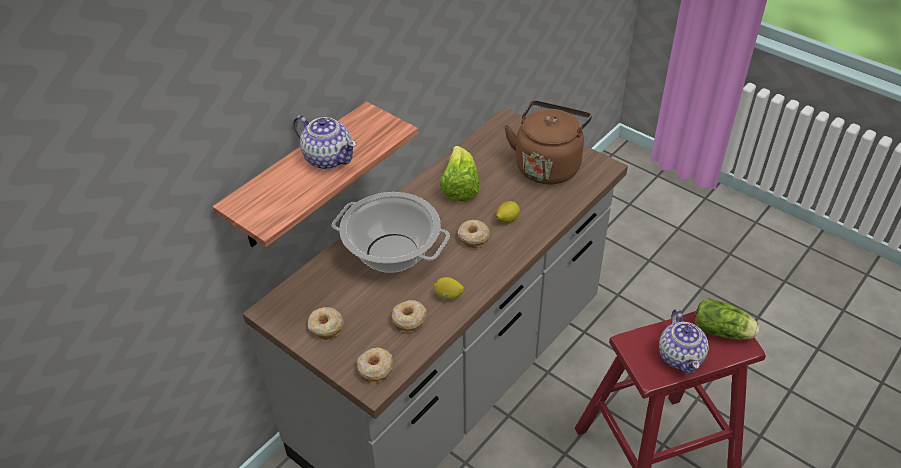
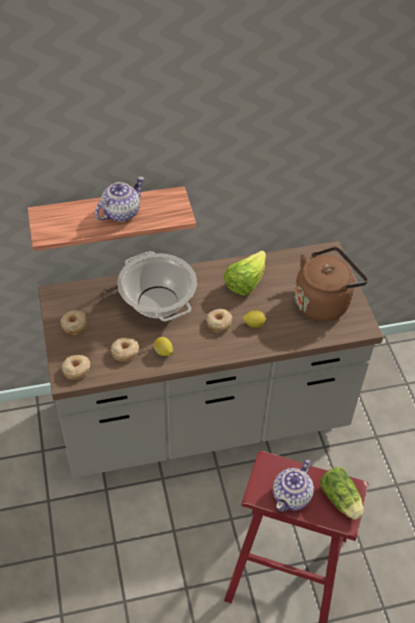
camera: 35 degrees right, 5 degrees up
(328, 158) = (120, 213): teapot -> teapot turned 120 degrees counterclockwise

